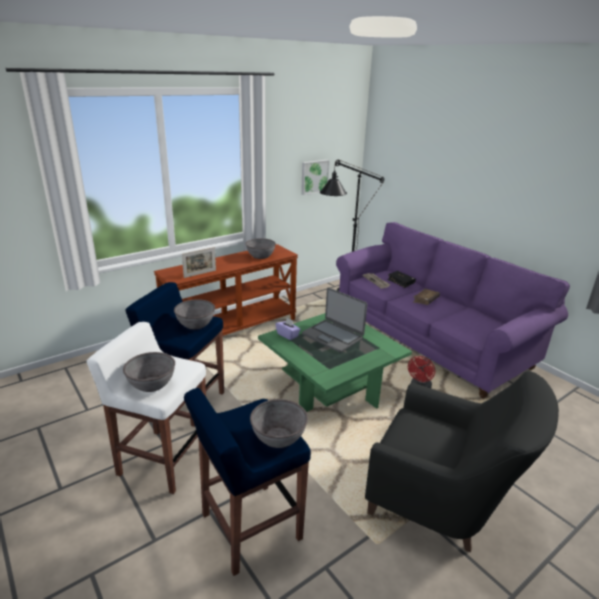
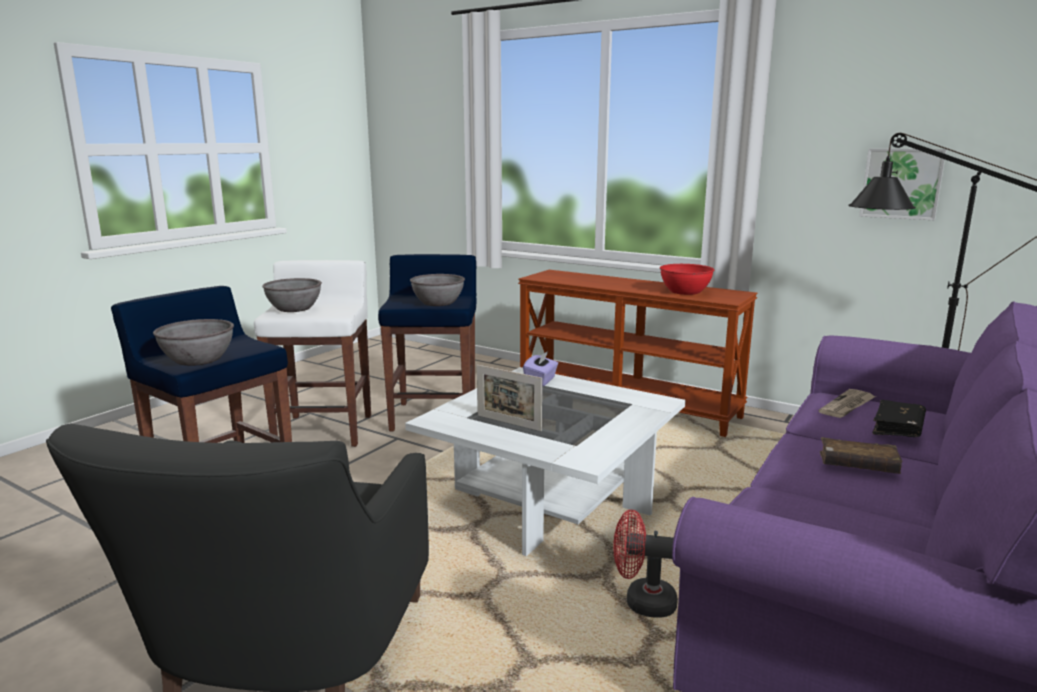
camera: 70 degrees right, 10 degrees down
(200, 274) = (569, 281): picture frame -> picture frame (508, 423)
(260, 256) = (685, 291): grey bowl -> red bowl
(330, 387) = (550, 502): green coffee table -> white coffee table
(333, 336) = (573, 407): laptop -> none

